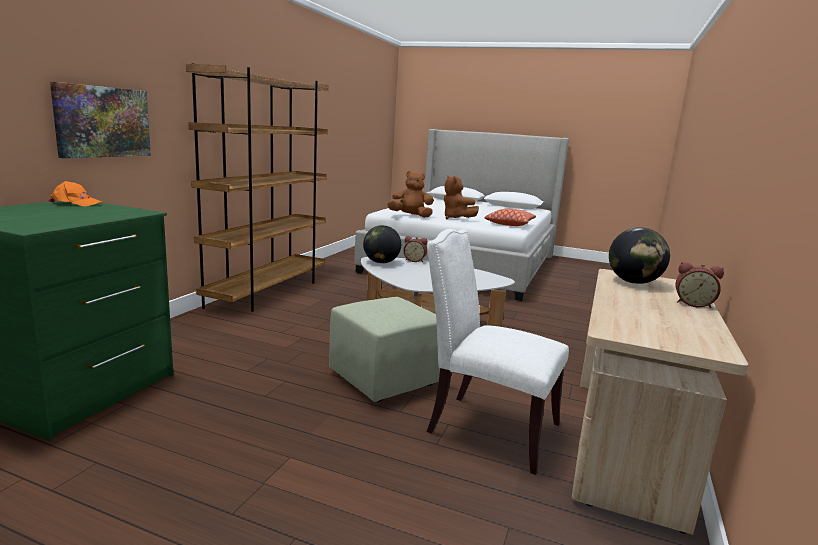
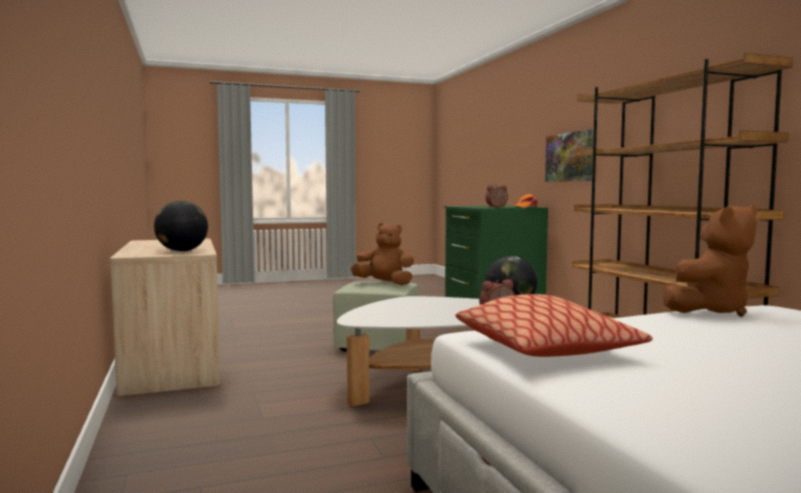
camera: 140 degrees right, 10 degrees down
(456, 218) = (662, 330): brown plush toy -> brown plush toy (384, 284)
(487, 428) = (275, 345): white chair -> none
(693, 304) = (137, 248): alarm clock -> alarm clock (497, 207)

